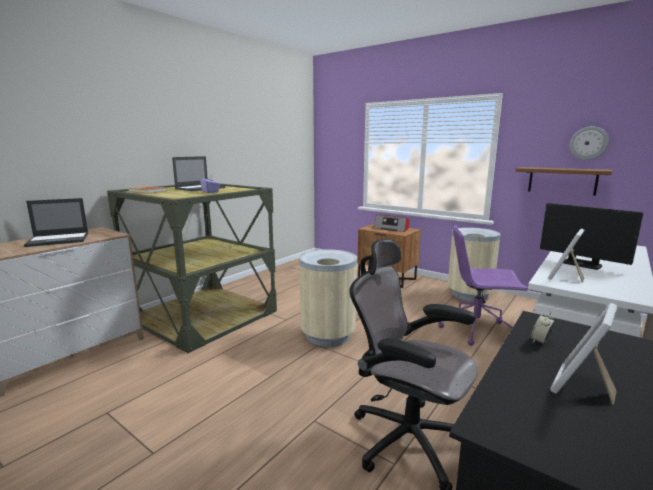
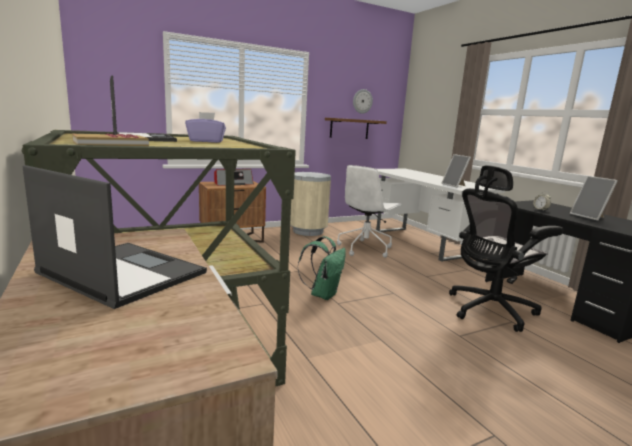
camera: 65 degrees left, 0 degrees up
(59, 240) = (120, 272): laptop -> laptop turned 60 degrees counterclockwise
(328, 335) = (323, 294): beige trash can -> green backpack
(479, 330) = (366, 248): purple office chair -> white office chair
(582, 264) = (431, 179): monitor -> none

